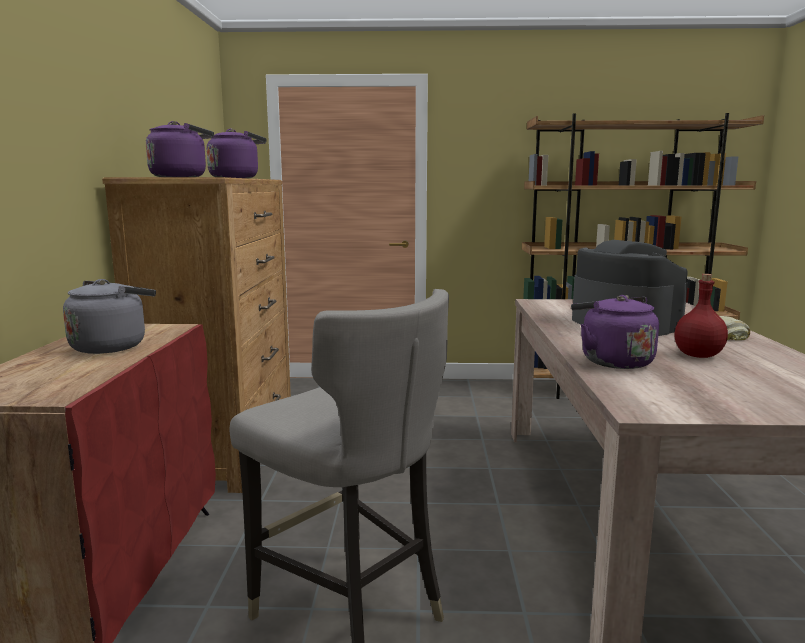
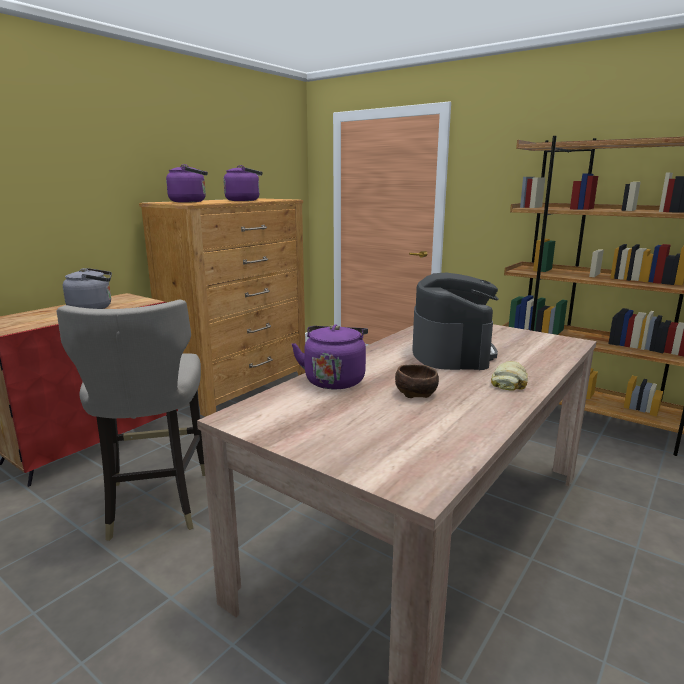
camera: 35 degrees right, 5 degrees up
(697, 355) = (417, 392): red bottle -> brown bowl

